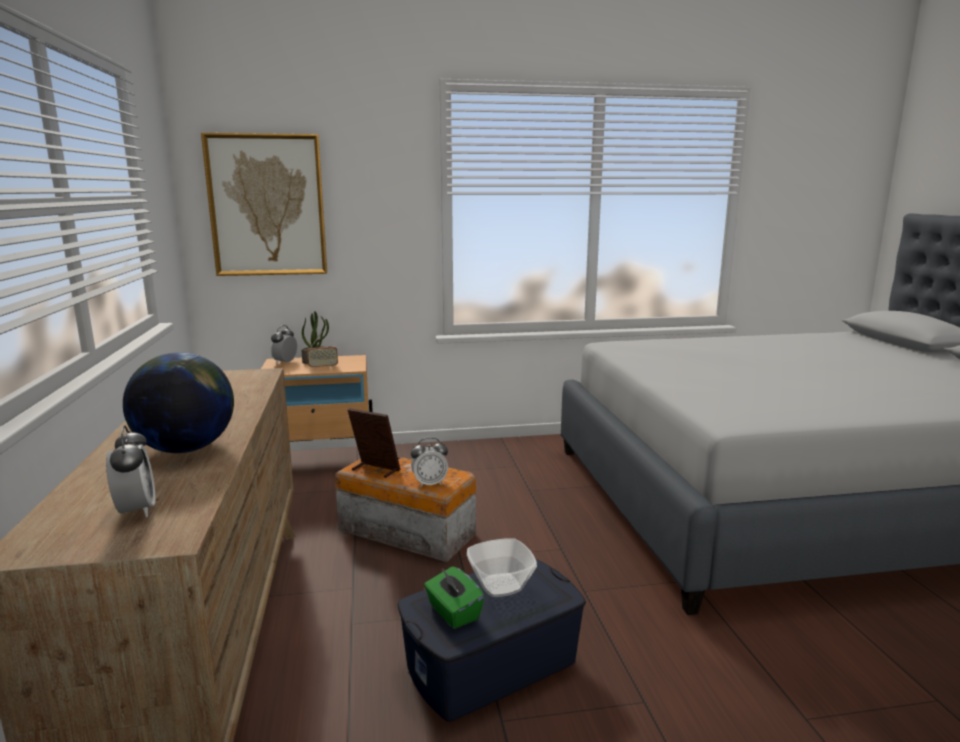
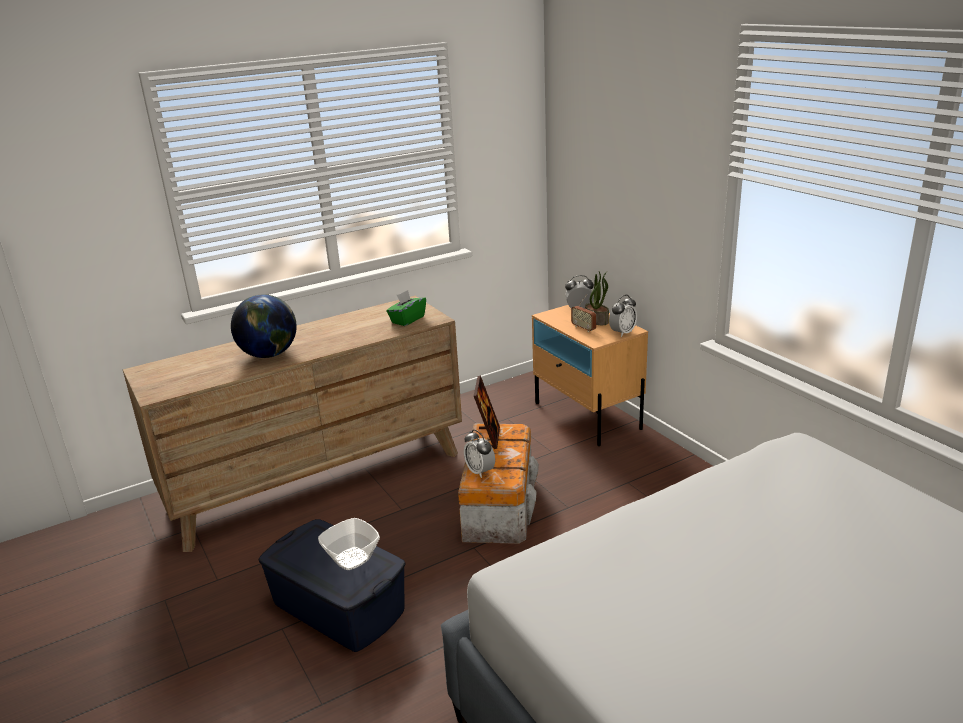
camera: 70 degrees right, 10 degrees up
(136, 511) = (184, 375): alarm clock -> alarm clock (622, 333)
(267, 206) = (594, 154): picture -> none
(453, 612) = (309, 546): green tissue box -> green tissue box (407, 320)

